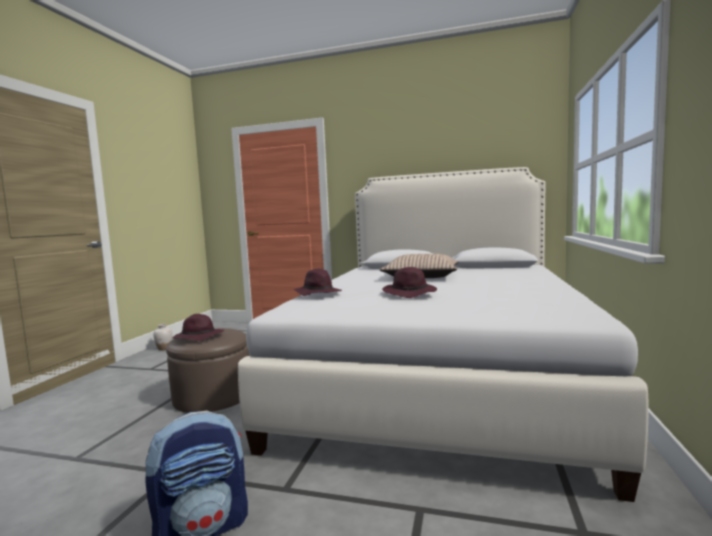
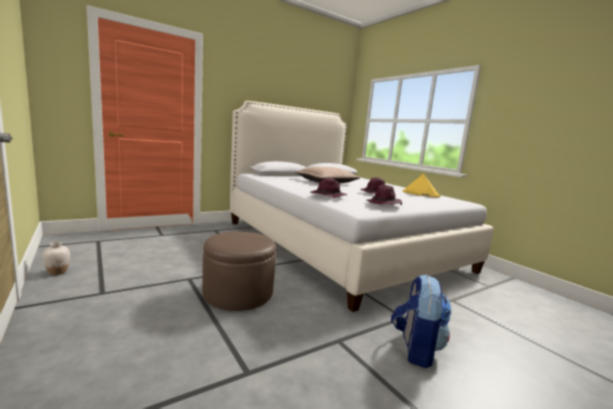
camera: 50 degrees left, 5 degrees up
(198, 337) = (240, 241): purple hat -> purple hat (384, 204)
(525, 298) = (420, 194): none -> yellow hat

